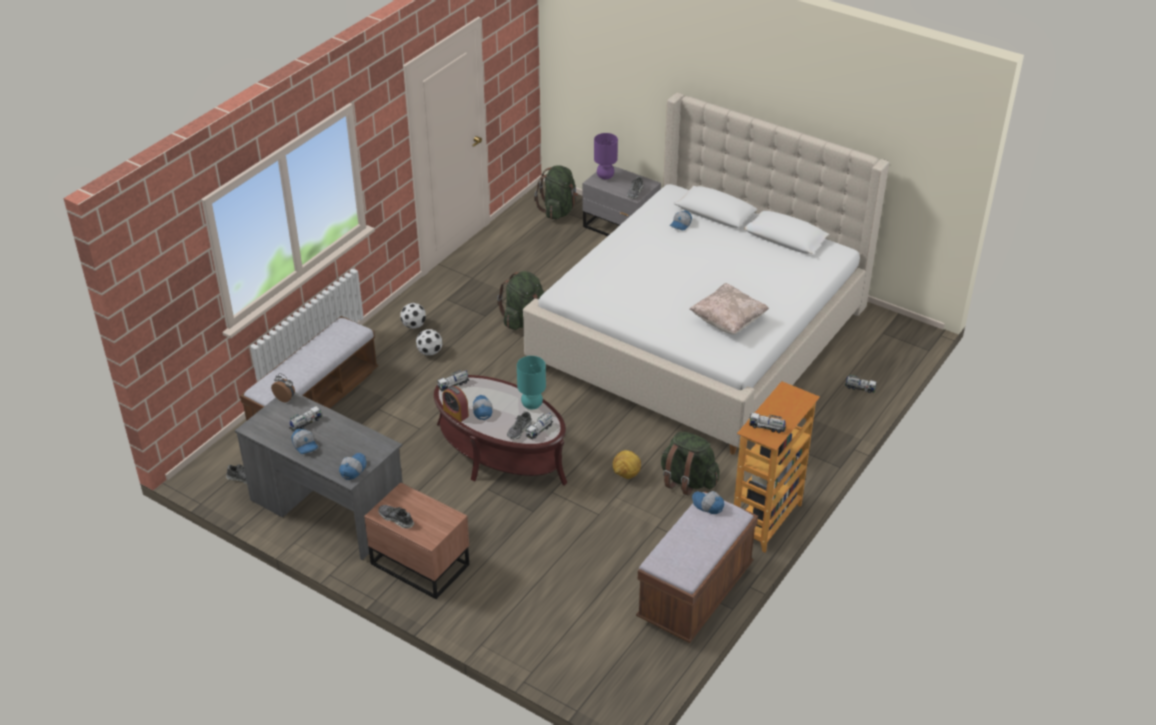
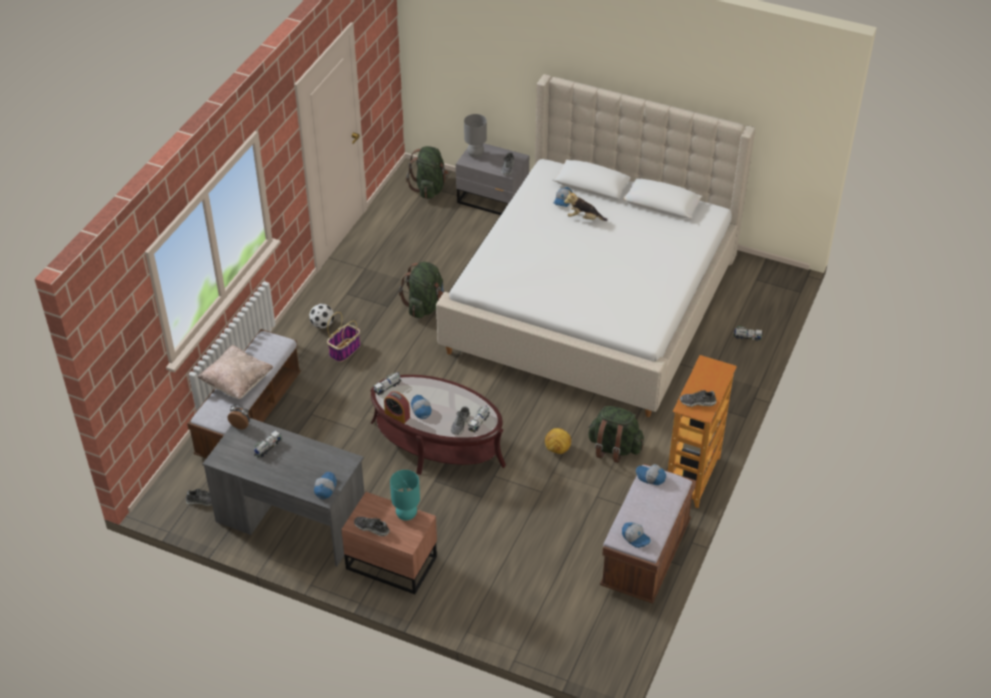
camera: 10 degrees left, 5 degrees up
(305, 445) = (274, 470): cap -> cap (636, 538)
(430, 352) = (345, 350): football -> basket
(532, 405) = (466, 398): turquoise table lamp -> turquoise table lamp (407, 515)
(605, 176) = (475, 154): purple table lamp -> grey table lamp
(698, 243) = (584, 218): none -> plush toy
(728, 321) = (630, 295): beige pillow -> beige pillow (237, 382)
(767, 427) = (697, 402): toy truck -> shoe

